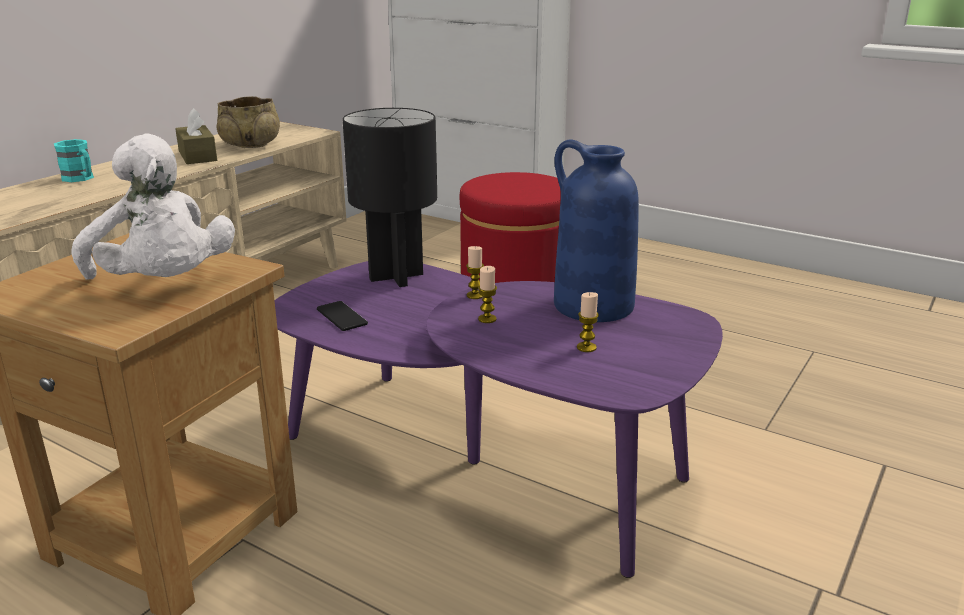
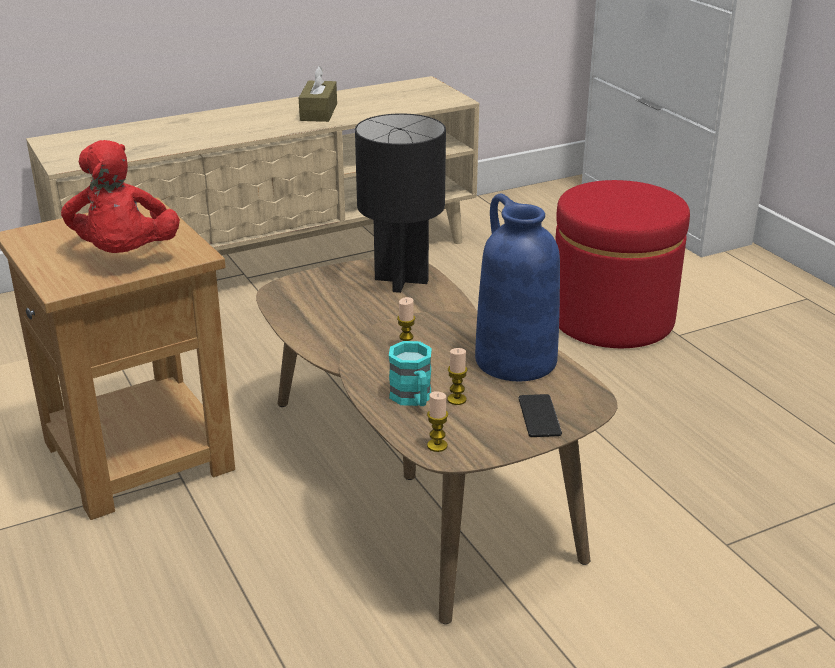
camera: 30 degrees right, 5 degrees up
(81, 179) = (203, 122): turquoise mug -> turquoise mug (413, 399)
(164, 285) = (124, 256): white plush toy -> red plush toy
(250, 145) = (377, 106): beige bowl -> none
(341, 317) = (315, 309): phone -> phone (539, 416)
(475, 295) = (423, 320): candle -> candle (437, 446)
(482, 461) = (417, 479): purple coffee table -> brown coffee table

